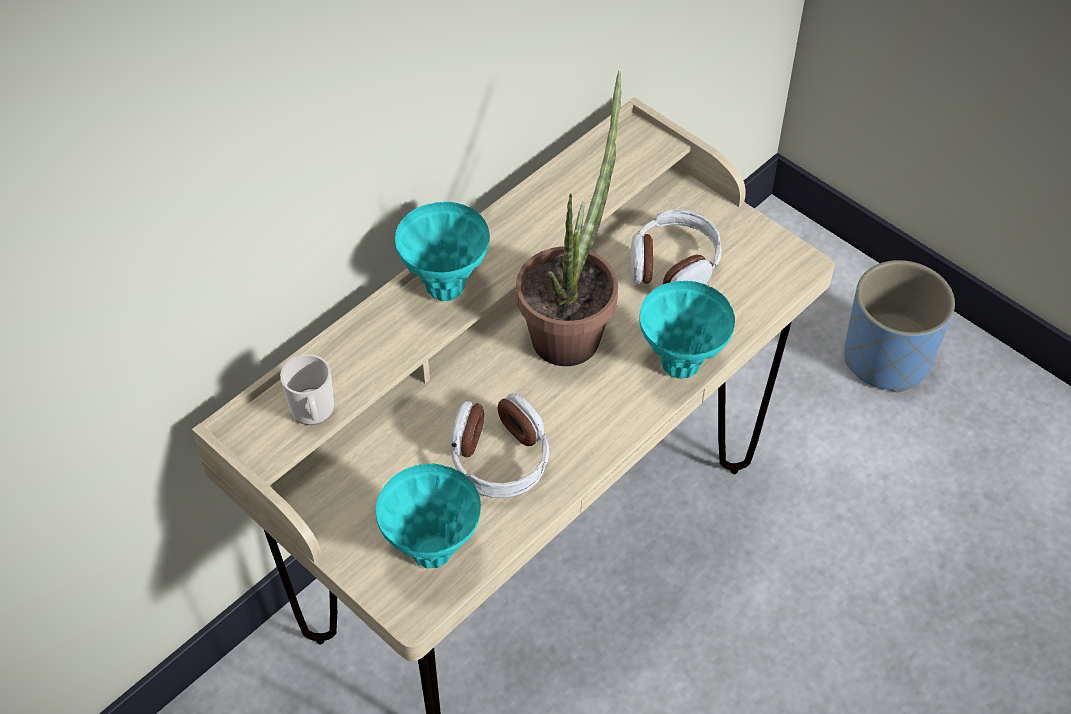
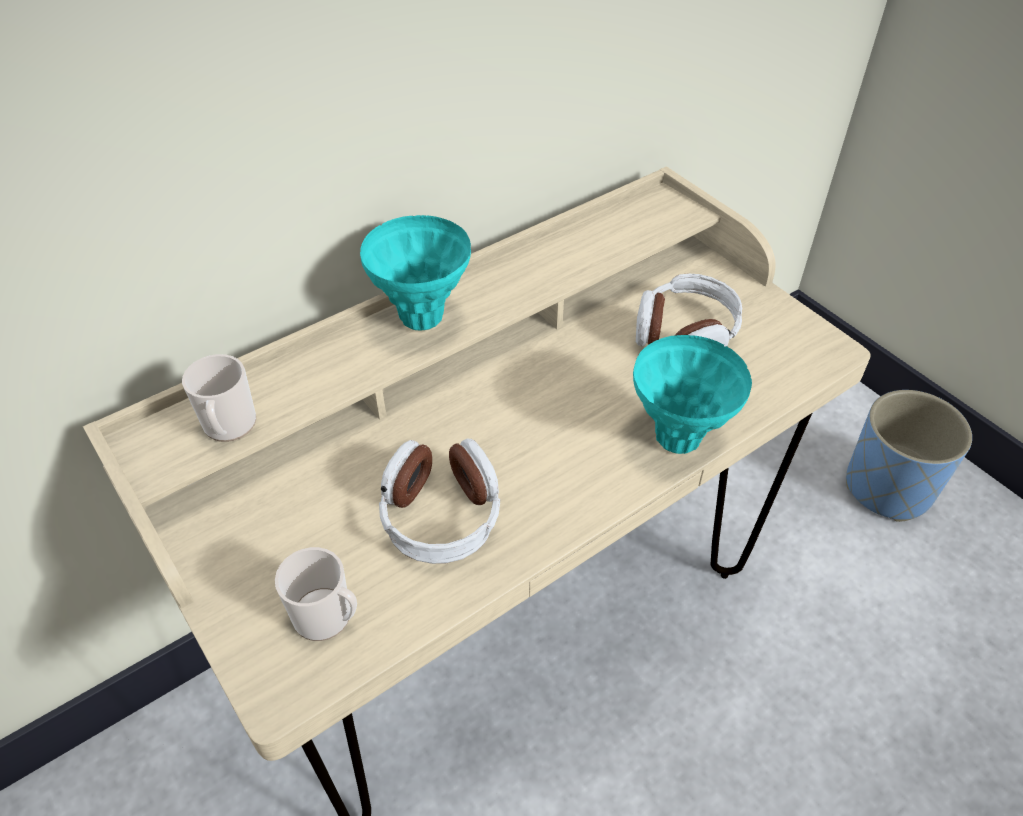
camera: 10 degrees right, 5 degrees down
(433, 551) = (328, 618): turquoise vase -> mug
(572, 327) = (559, 382): potted plant -> none

